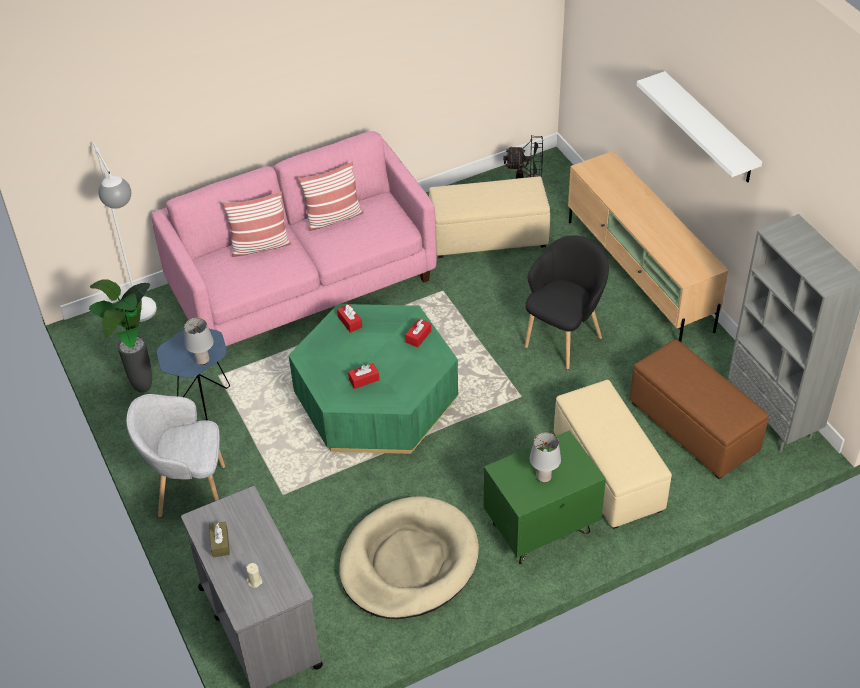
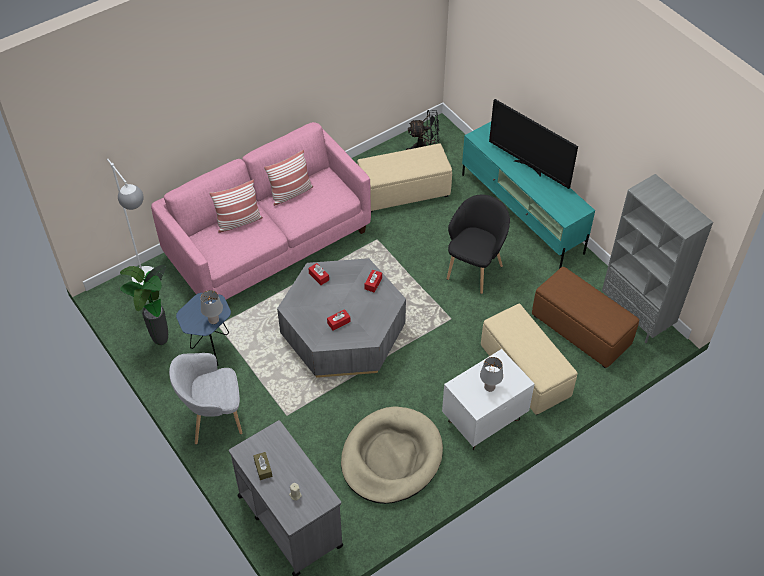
camera: 10 degrees left, 5 degrees up
(376, 400) = (343, 333): green coffee table -> grey coffee table
(541, 530) = (483, 422): green nightstand -> white nightstand
(639, 276) = (522, 214): beige tv stand -> turquoise tv stand
(649, 210) = (529, 167): none -> television
(709, 128) = (578, 108): white shelf -> none

